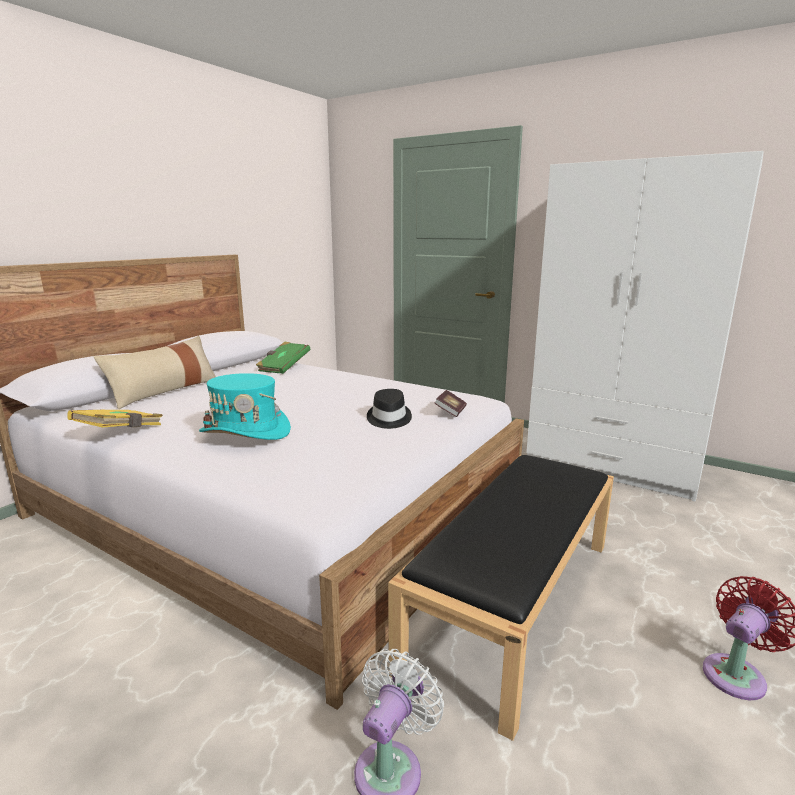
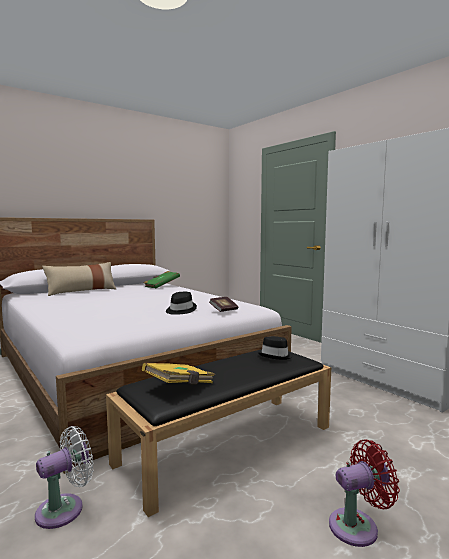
camera: 20 degrees right, 10 degrees down
(120, 432) = (33, 304): yellow book -> yellow book (180, 386)
(246, 431) = (87, 307): turquoise hat -> none
(548, 471) = (276, 356): none -> black hat

